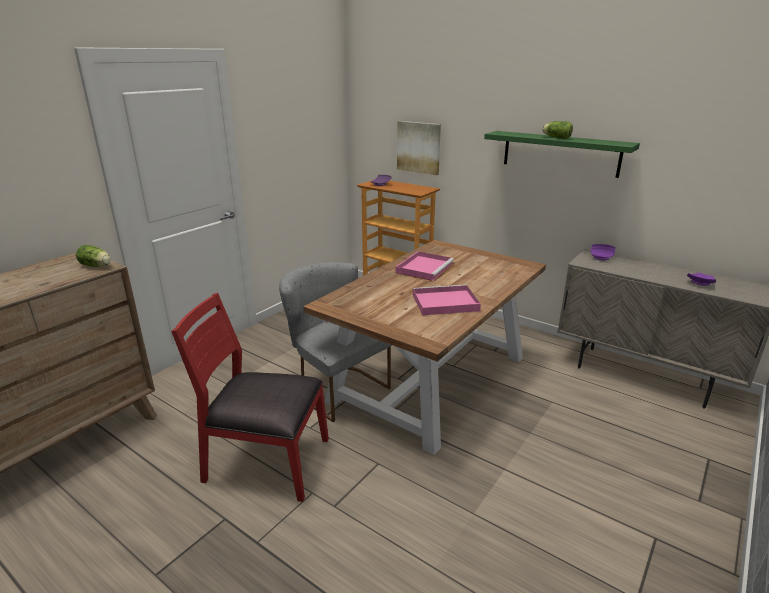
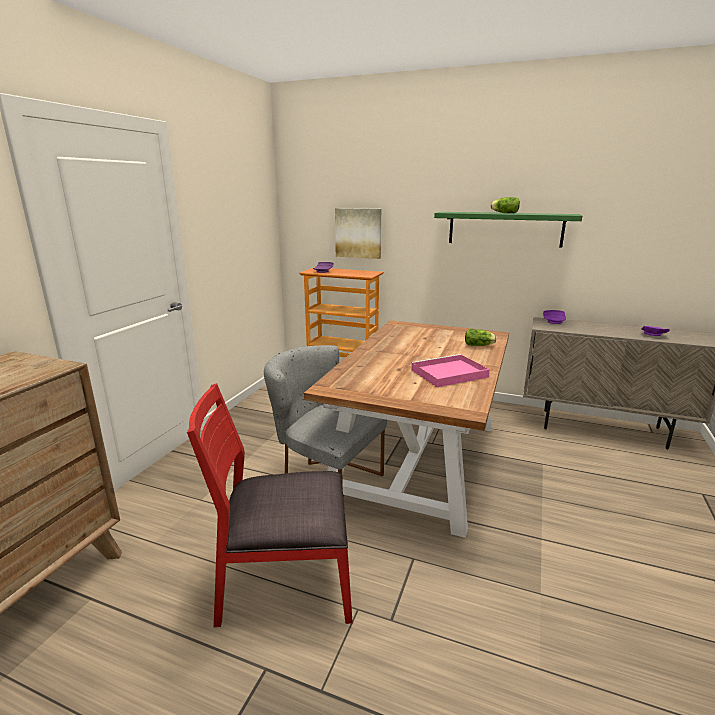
camera: 15 degrees left, 5 degrees down
(97, 266) = (44, 366): lettuce -> lettuce (479, 345)
(424, 268) = (401, 344): pink tray -> none

